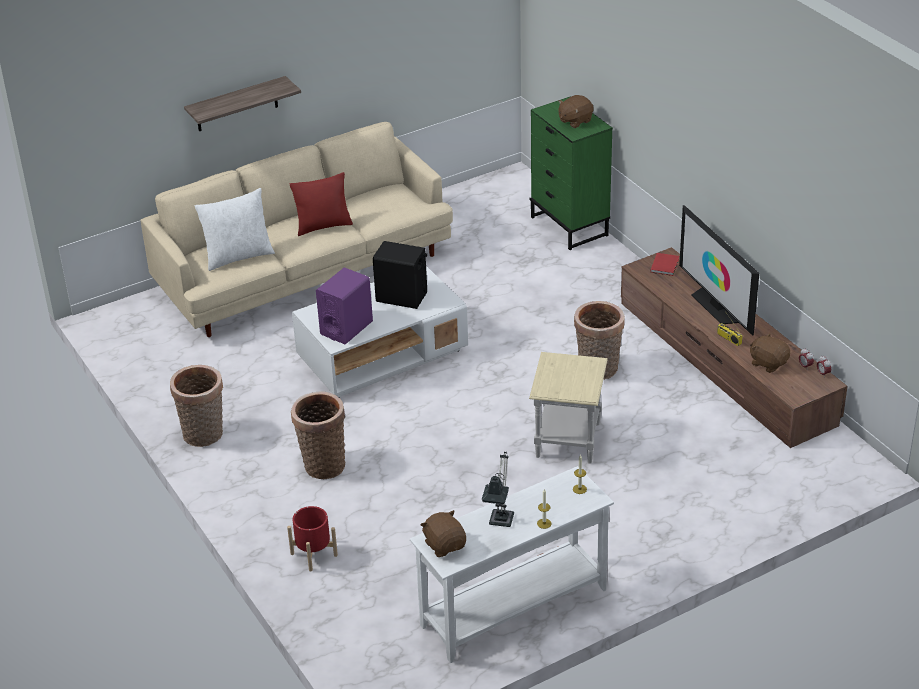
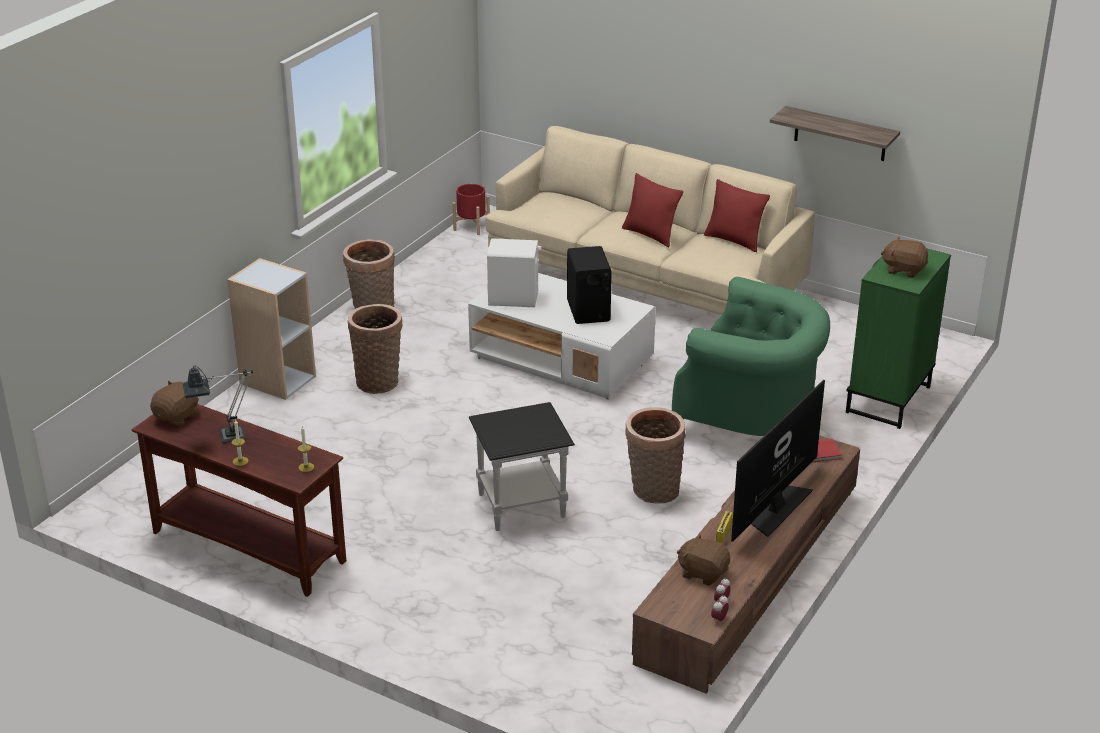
camera: 60 degrees right, 5 degrees down
(236, 104) = (657, 83): shelf -> shelf (840, 134)
(238, 256) = (563, 212): white pillow -> none
(265, 525) = (277, 379): none -> bookcase
(313, 554) = (254, 415): red planter -> red planter (471, 226)
(346, 328) = (513, 298): purple speaker -> white speaker
(371, 192) = (734, 240): none -> red pillow
(513, 608) = (247, 547): white console table -> brown console table
(547, 296) = (748, 423): none -> green armchair
(568, 441) = (520, 506): beige side table -> black side table
(768, 363) = (703, 573): brown plush toy -> brown plush toy turned 75 degrees counterclockwise

